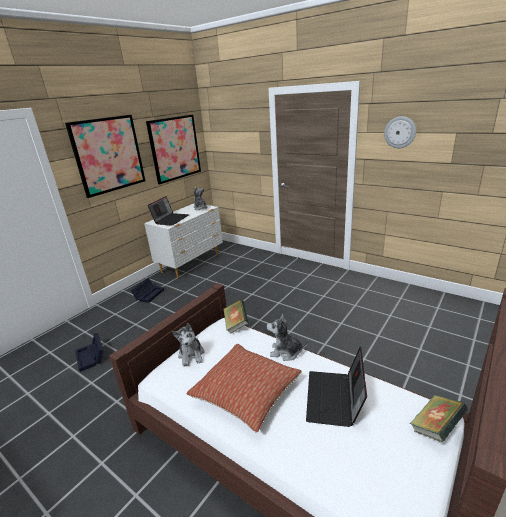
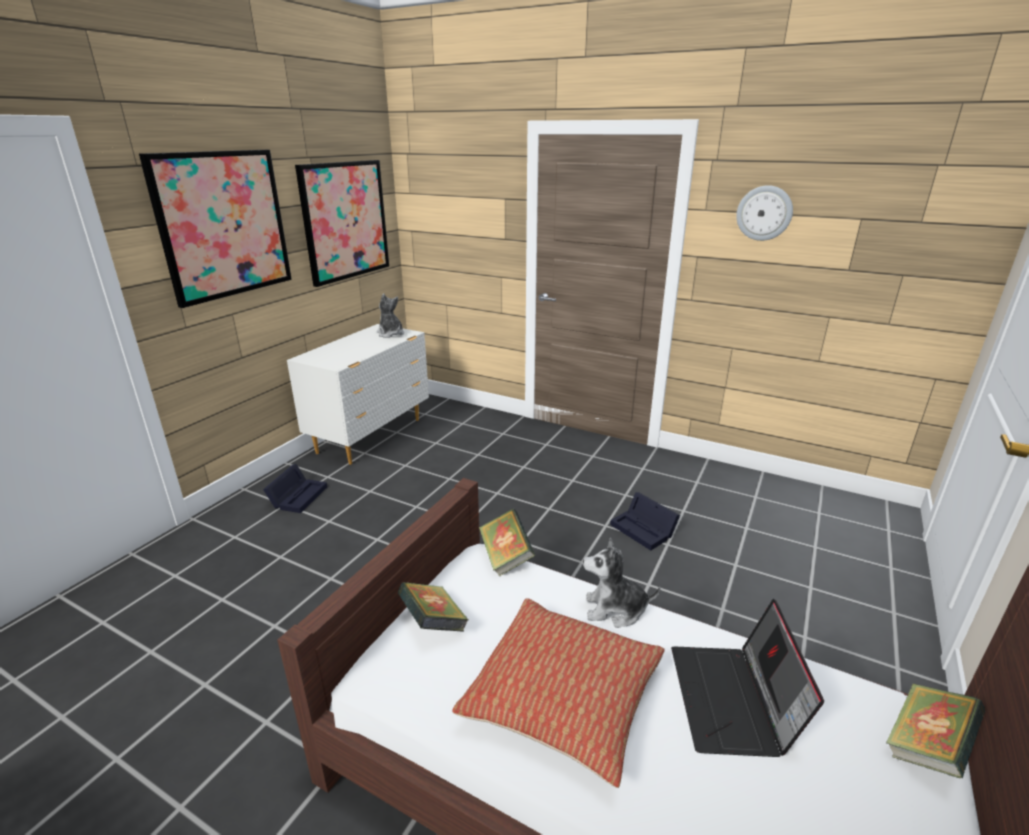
camera: 10 degrees left, 0 degrees up
(91, 357) = (197, 629): black storage box -> black storage box (645, 530)
(170, 219) = (338, 354): laptop -> none
(191, 355) = (433, 623): plush toy -> book

